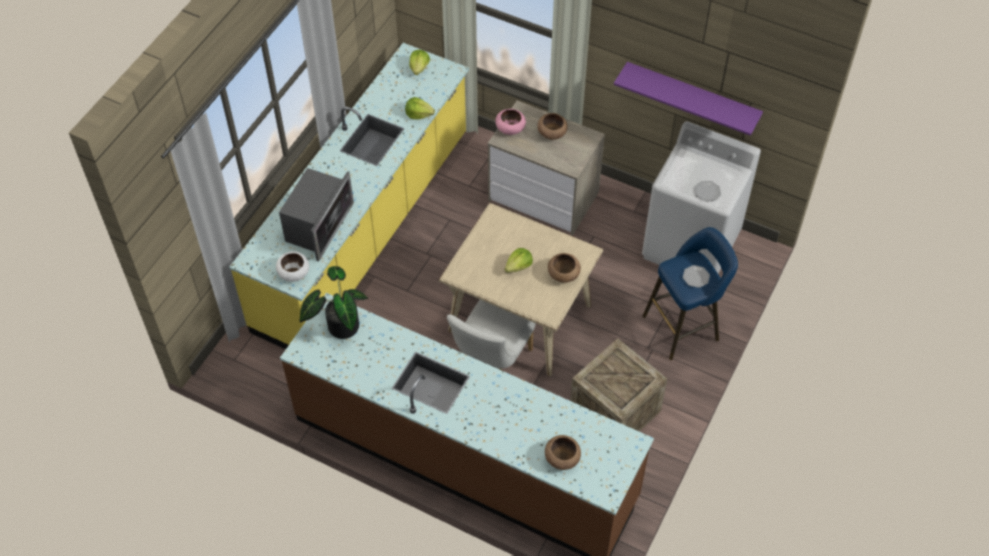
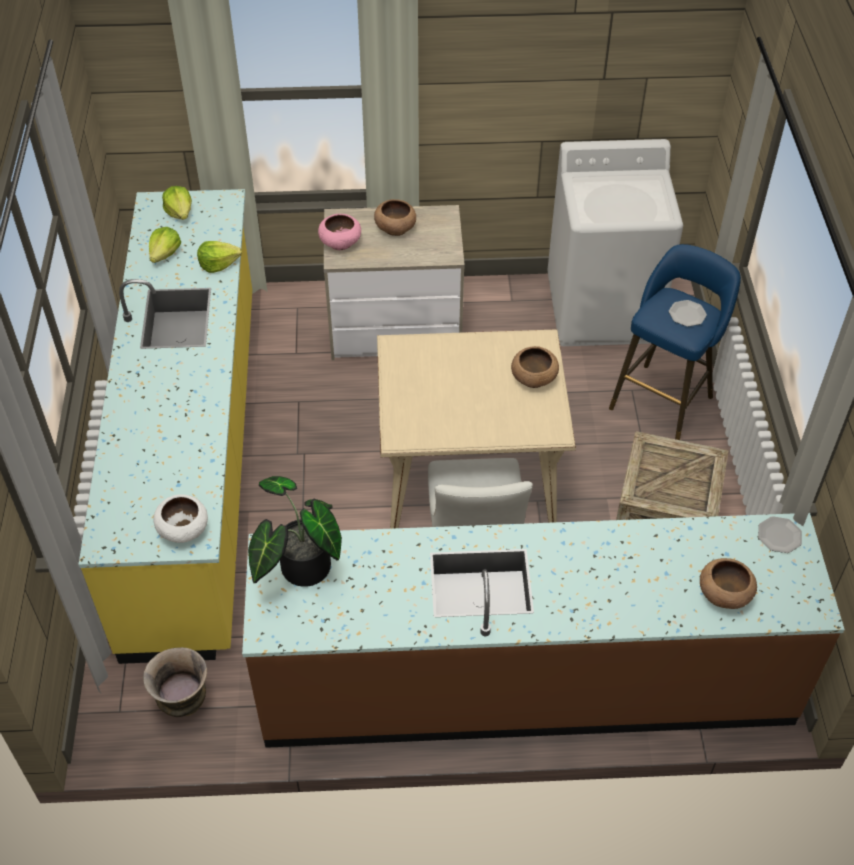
camera: 30 degrees left, 5 degrees down
(269, 372) = (183, 703): none -> vase
(318, 225) = (175, 452): microwave -> none
(519, 266) = (472, 393): lettuce -> lettuce (165, 254)
(692, 96) = (565, 102): purple shelf -> none
(707, 192) = (640, 210): plate -> plate (779, 536)

